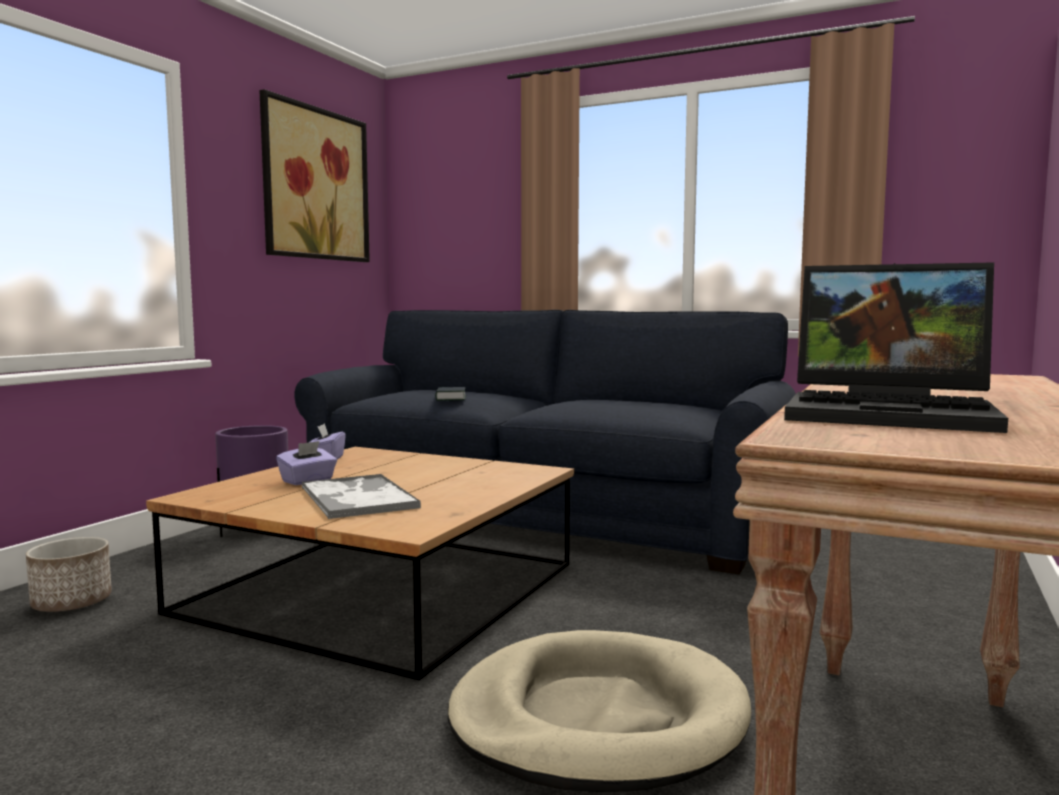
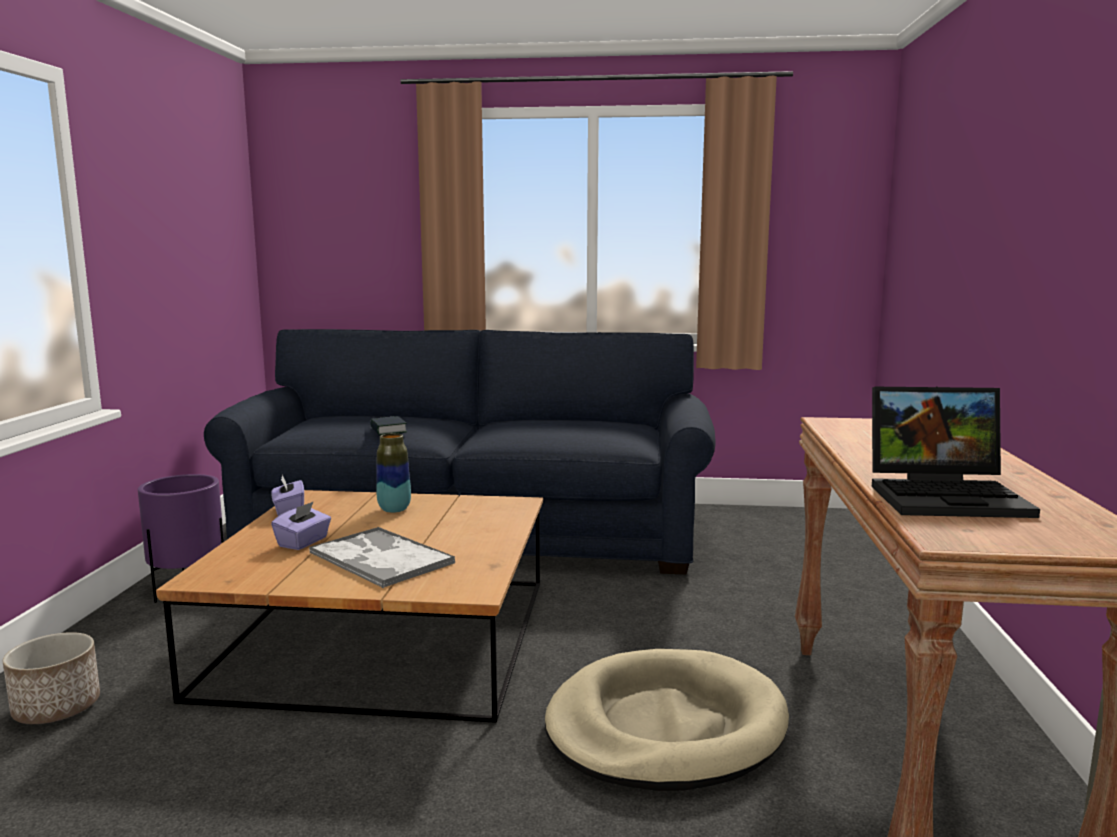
camera: 20 degrees left, 5 degrees up
(316, 184) = (192, 193): picture -> none
(418, 465) = (394, 509): none -> vase

